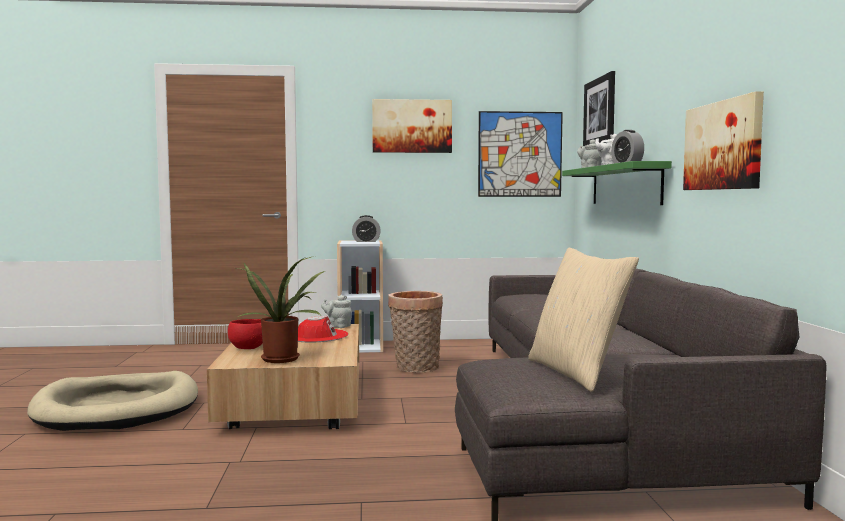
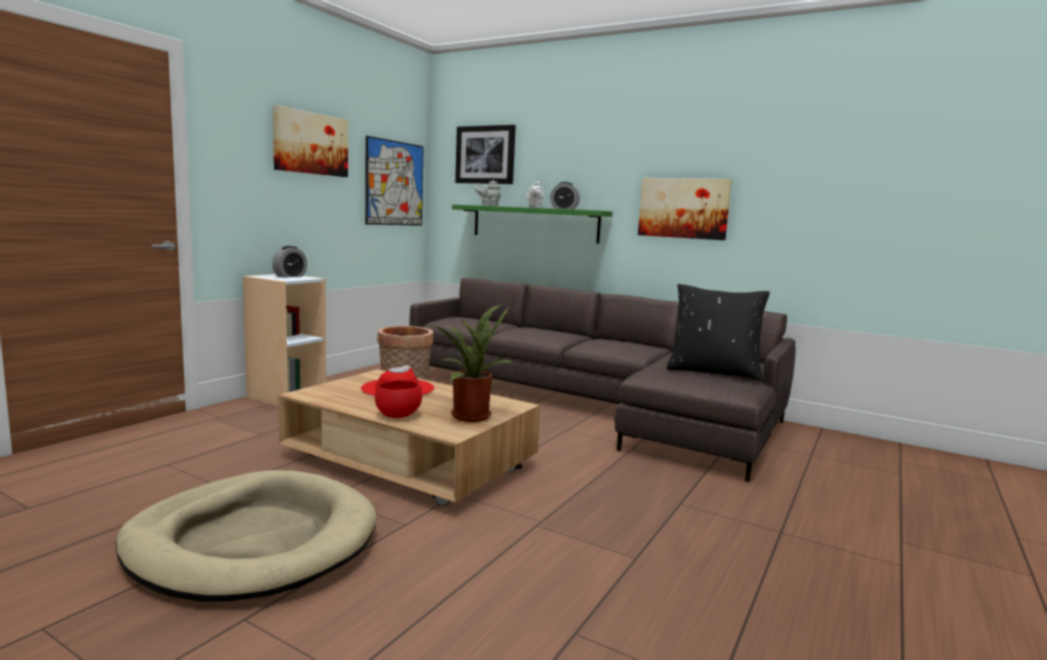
camera: 55 degrees left, 5 degrees up
(337, 326) = (373, 375): grey teapot -> none
(577, 373) = (713, 371): beige pillow -> black pillow

